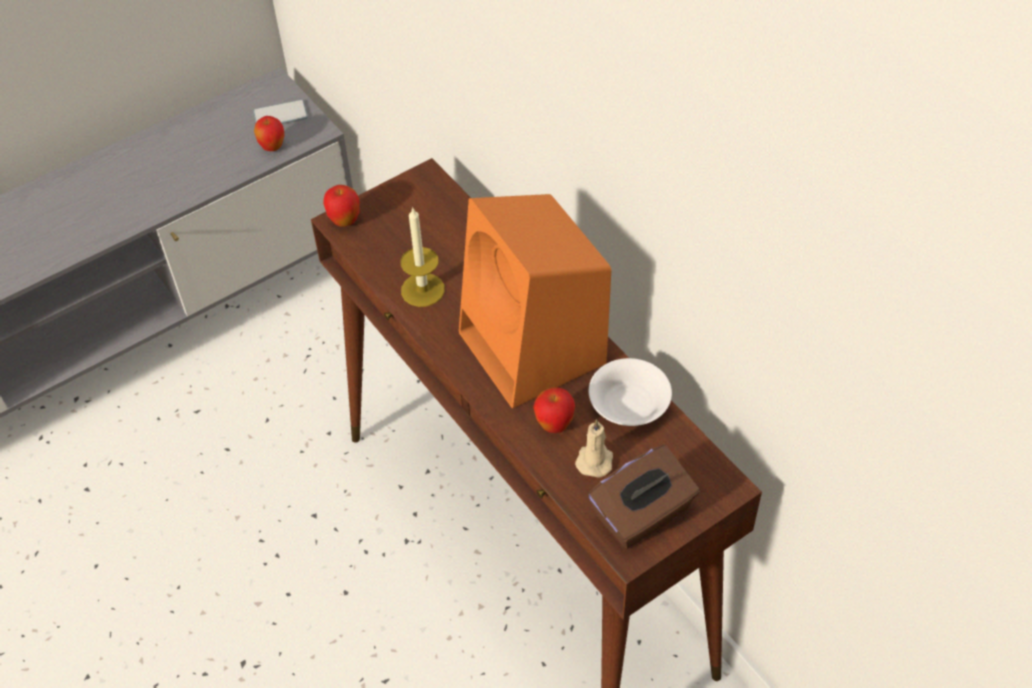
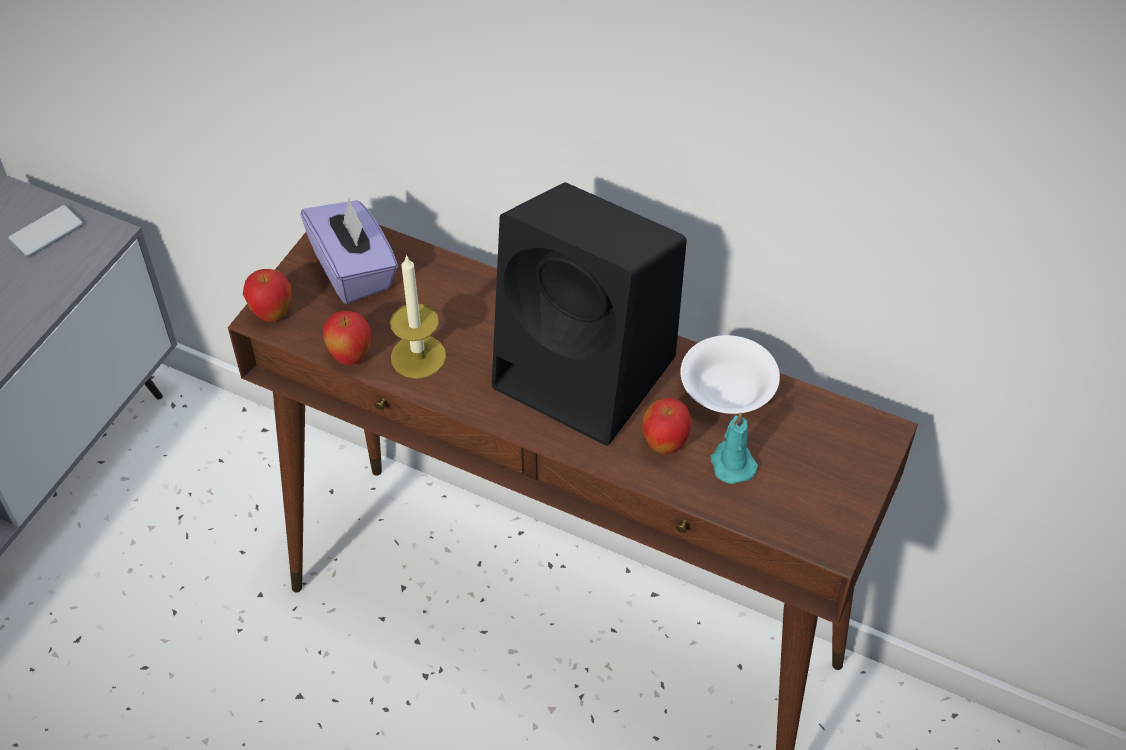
camera: 30 degrees left, 0 degrees up
(272, 147) = (61, 274): apple -> apple (350, 357)
(419, 211) = (354, 270): none -> purple tissue box
(535, 350) = (589, 373): orange speaker -> black speaker
(595, 459) = (731, 463): beige candle -> turquoise candle
(642, 515) = (819, 499): brown tissue box -> none

